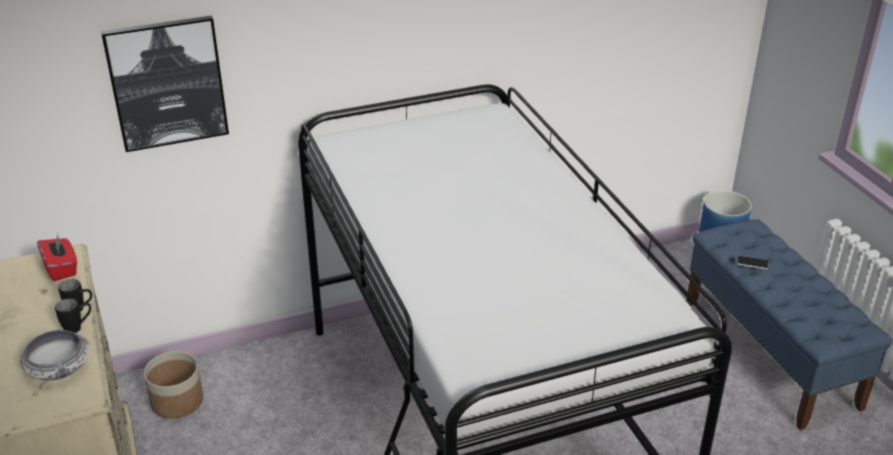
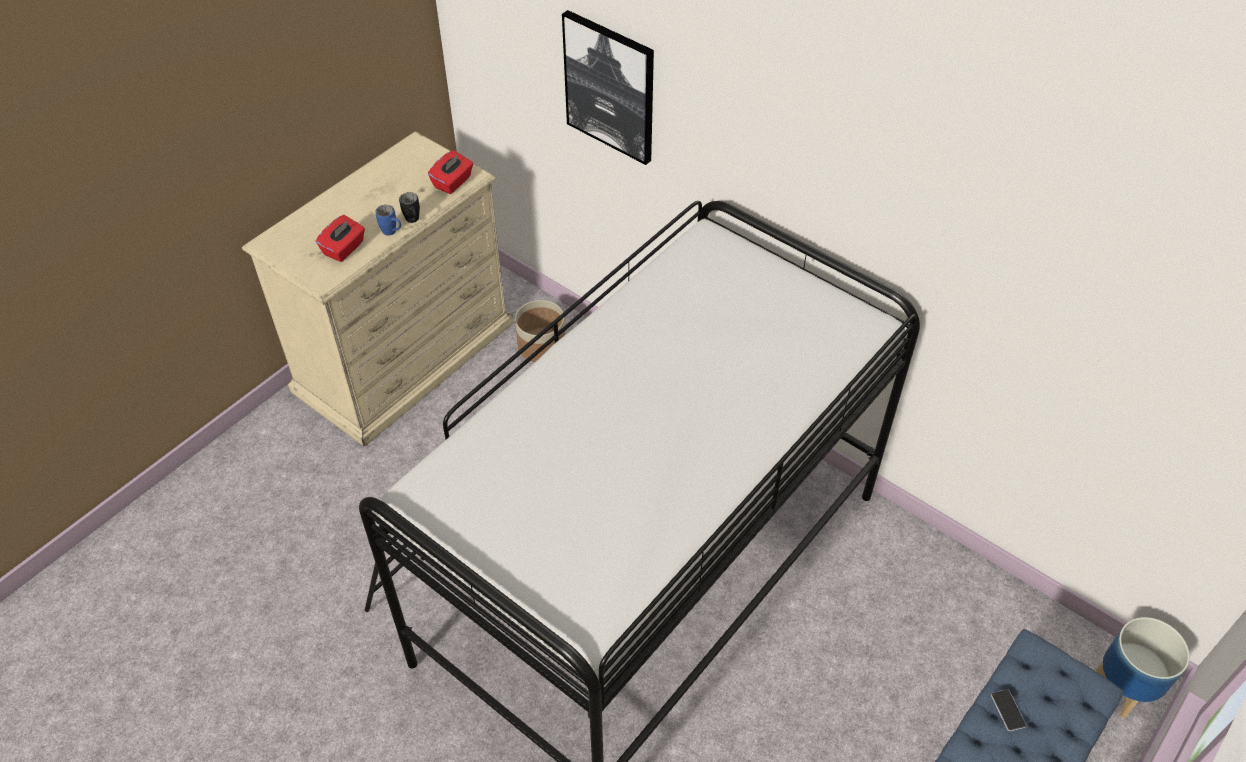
camera: 60 degrees right, 15 degrees up
(58, 367) = (344, 249): bowl -> red tissue box
(78, 327) = (392, 233): black mug -> blue mug

